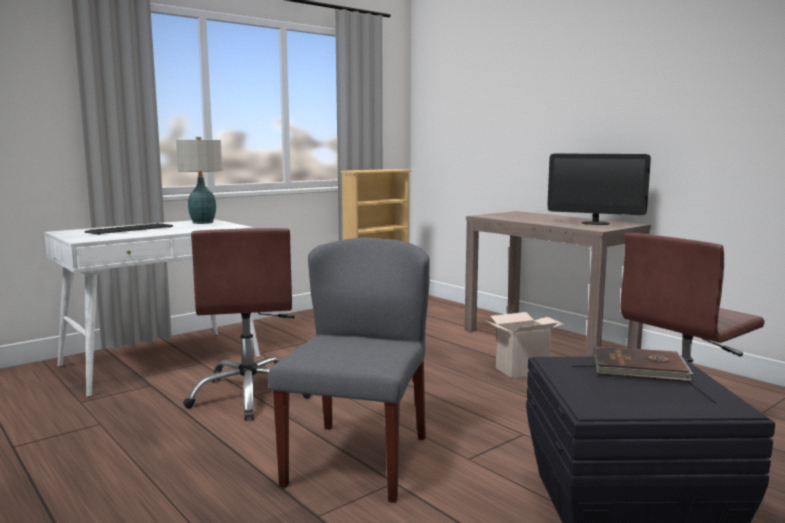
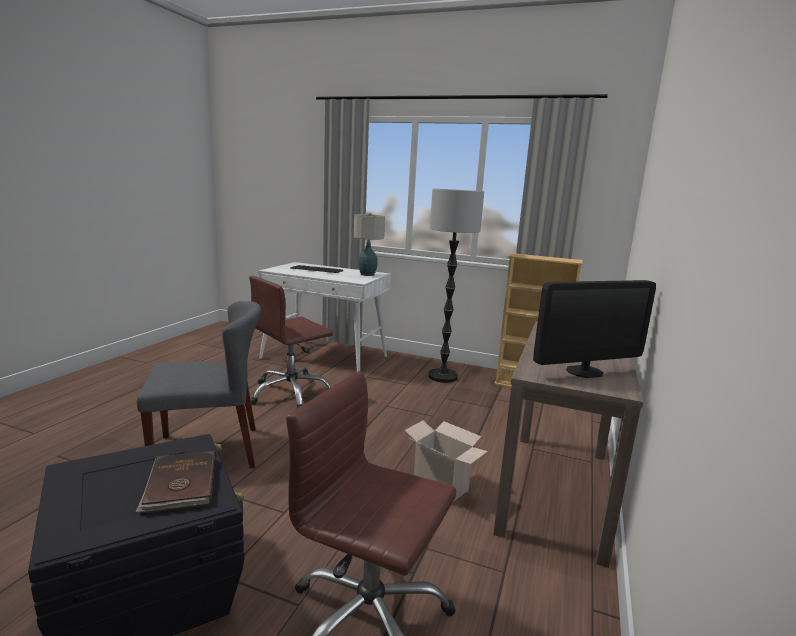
camera: 60 degrees right, 5 degrees up
(311, 326) = (442, 376): none -> floor lamp
(595, 223) = (584, 371): monitor -> monitor turned 105 degrees counterclockwise

